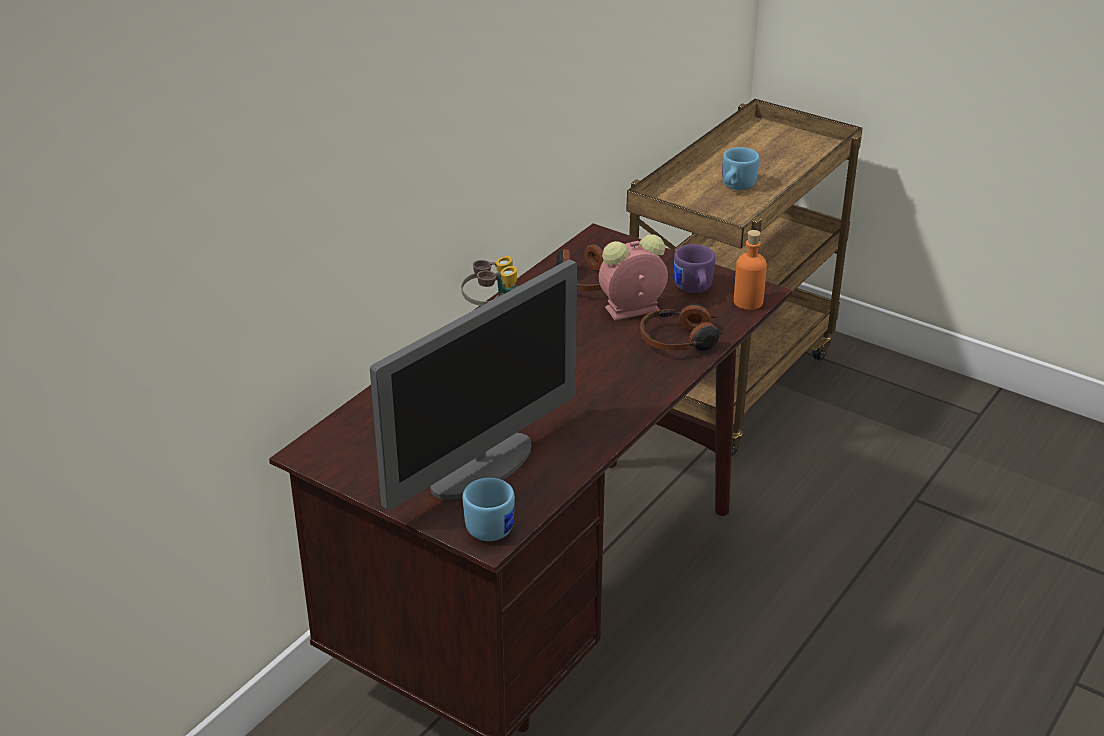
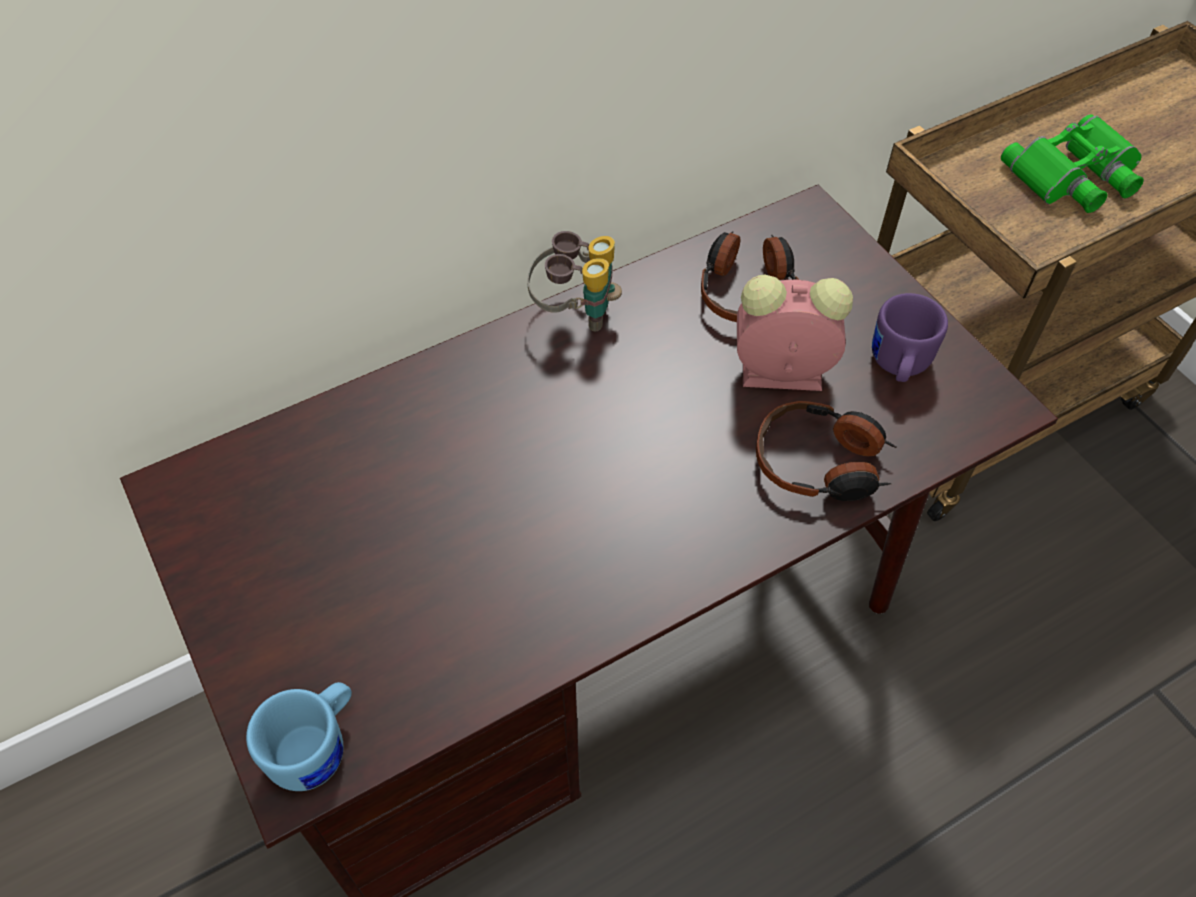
camera: 25 degrees right, 20 degrees up
(482, 466) = (379, 615): monitor -> none
(735, 187) = (1075, 176): blue mug -> green binoculars
(748, 302) = (971, 420): orange bottle -> none

